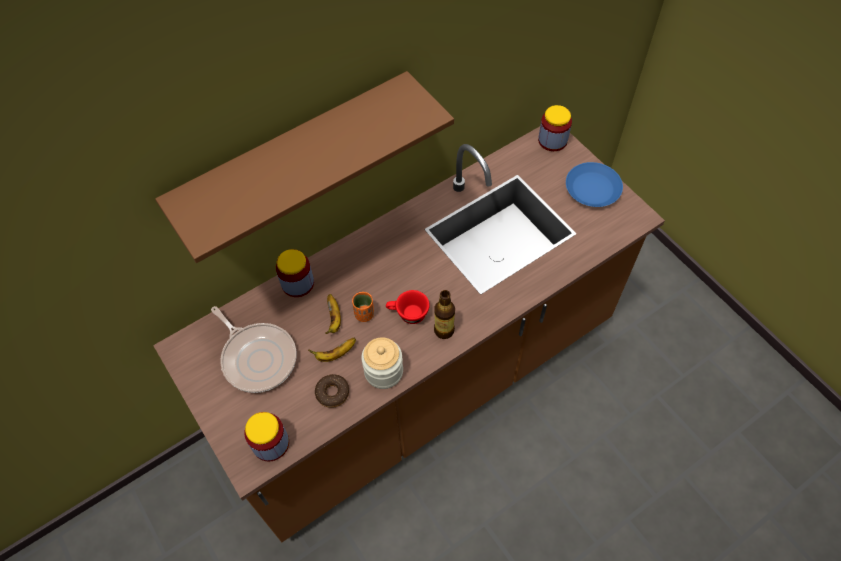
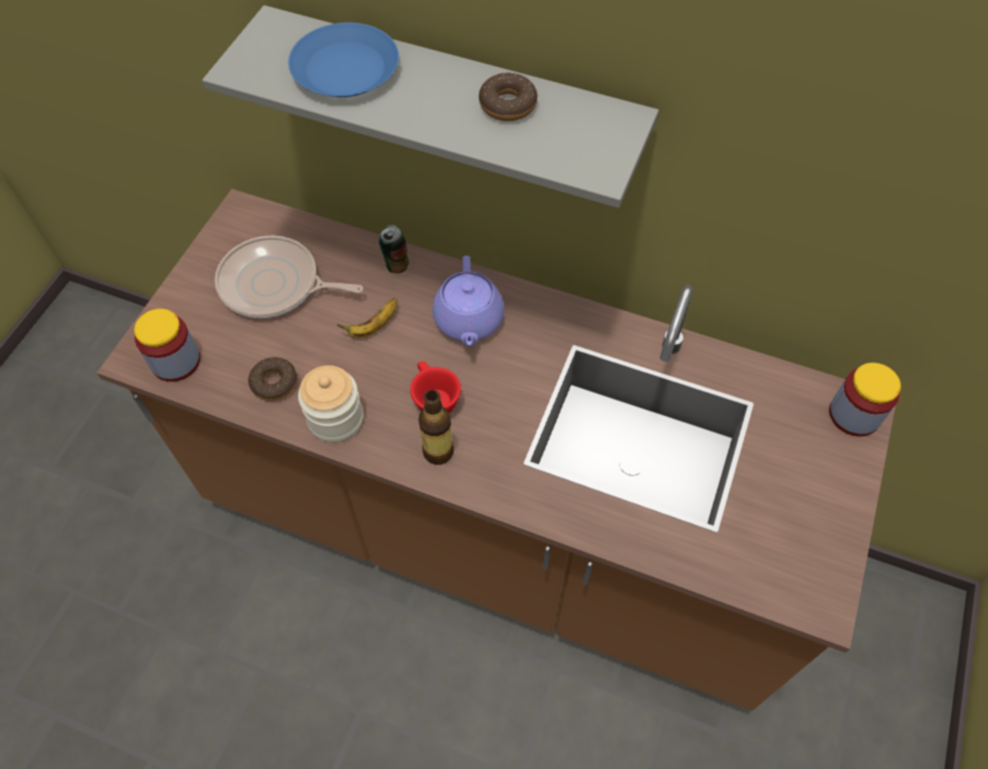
camera: 55 degrees right, 0 degrees up
(257, 357) = (275, 285): frying pan -> frying pan turned 90 degrees clockwise
(294, 157) = (454, 101): brown shelf -> grey shelf
(297, 283) = (396, 264): jar -> can
(335, 354) = (327, 355): banana -> none
(350, 127) = (508, 104): none -> donut
(364, 314) = (401, 353): orange cup -> none
(369, 269) = (468, 321): none -> purple teapot
(592, 188) = (815, 512): blue plate -> blue plate (345, 69)

